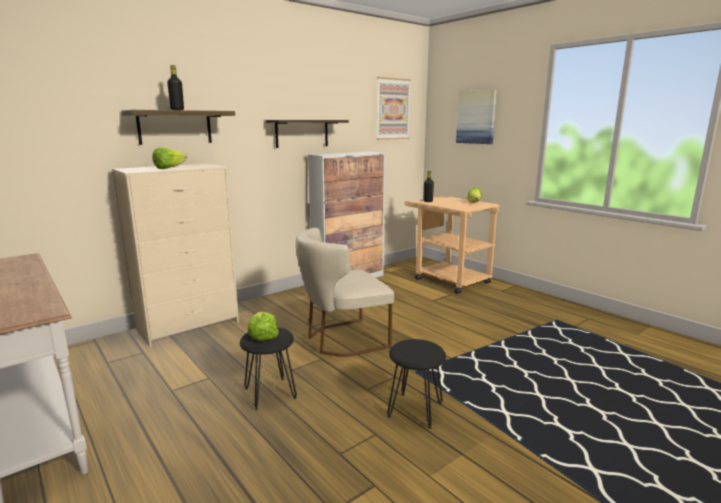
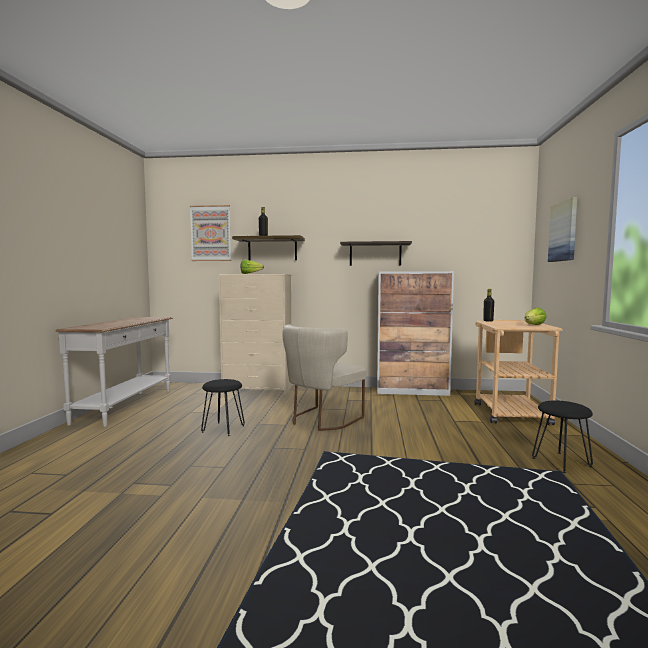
camera: 45 degrees right, 10 degrees down
(263, 336) = (218, 381): lettuce -> none
(342, 340) = (321, 420): beige chair -> beige chair turned 75 degrees counterclockwise
(393, 109) = (483, 231): picture -> picture (211, 233)
(415, 410) = (273, 468): black stool -> black stool (561, 462)

